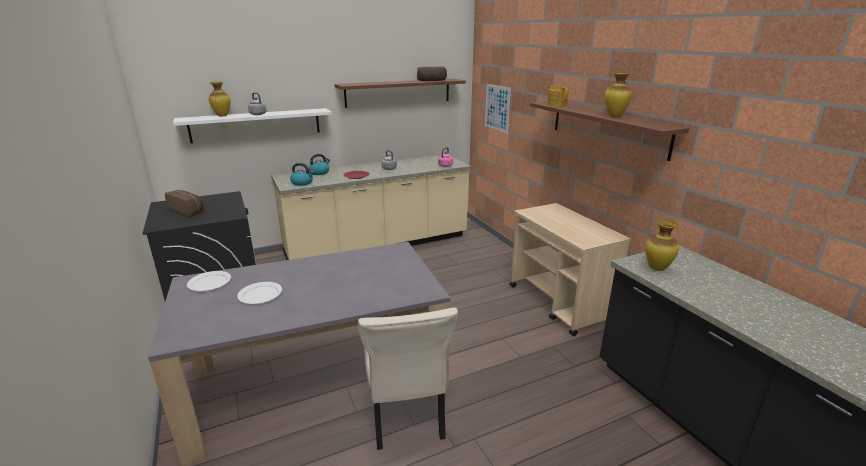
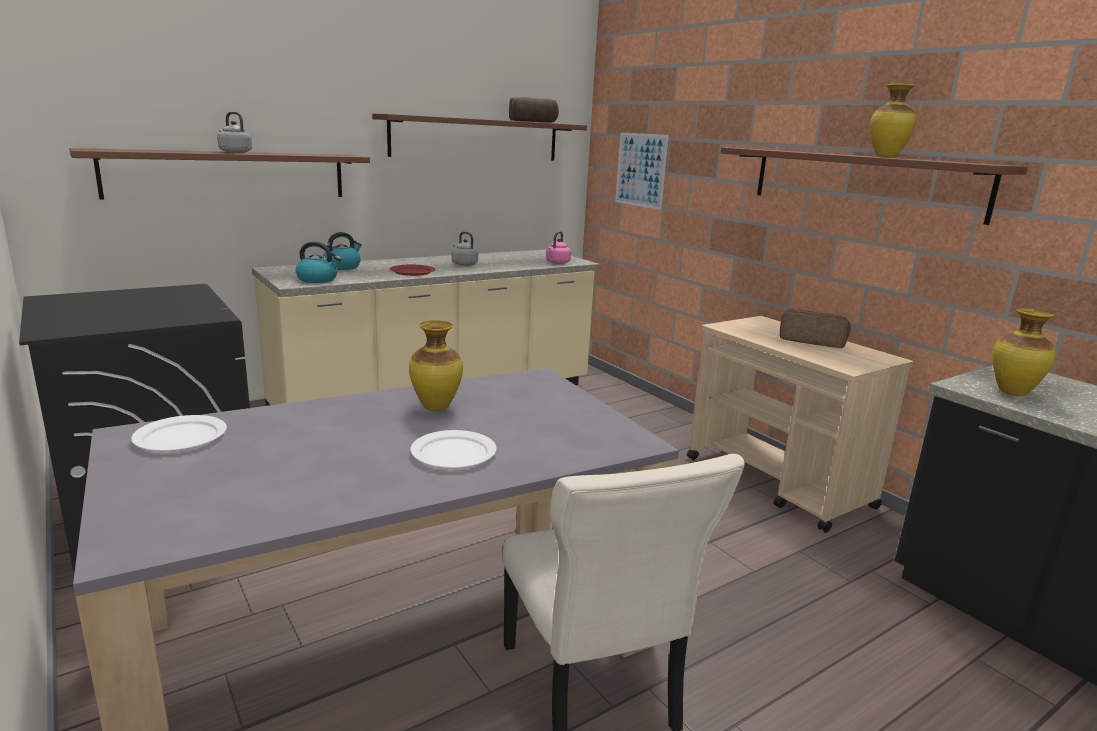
camera: 10 degrees left, 5 degrees down
(188, 210) = (111, 309): bread -> bread (812, 341)
(222, 116) = (168, 150): vase -> vase (437, 408)
(256, 125) = (228, 175): white shelf -> brown shelf
(260, 295) = (300, 455): white plate -> white plate (454, 453)
(557, 104) = (768, 149): teapot -> none

